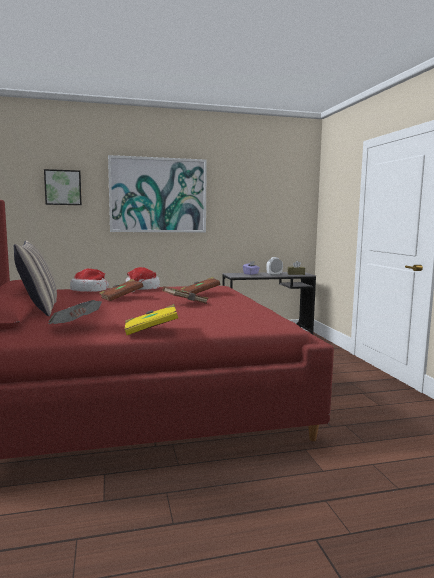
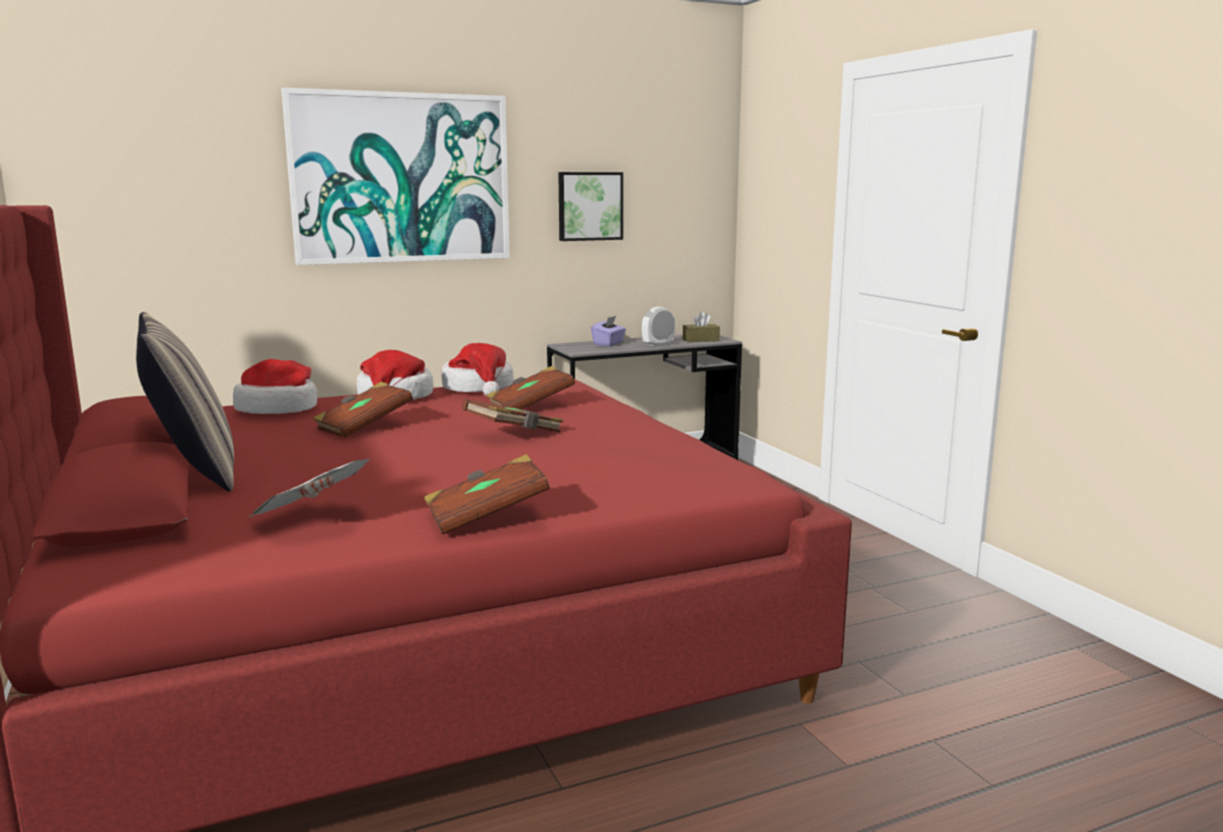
camera: 10 degrees left, 5 degrees up
(63, 187) = (179, 165): picture -> picture (589, 206)
(151, 331) = (486, 517): yellow book -> brown book
(181, 287) = (479, 388): none -> hat

